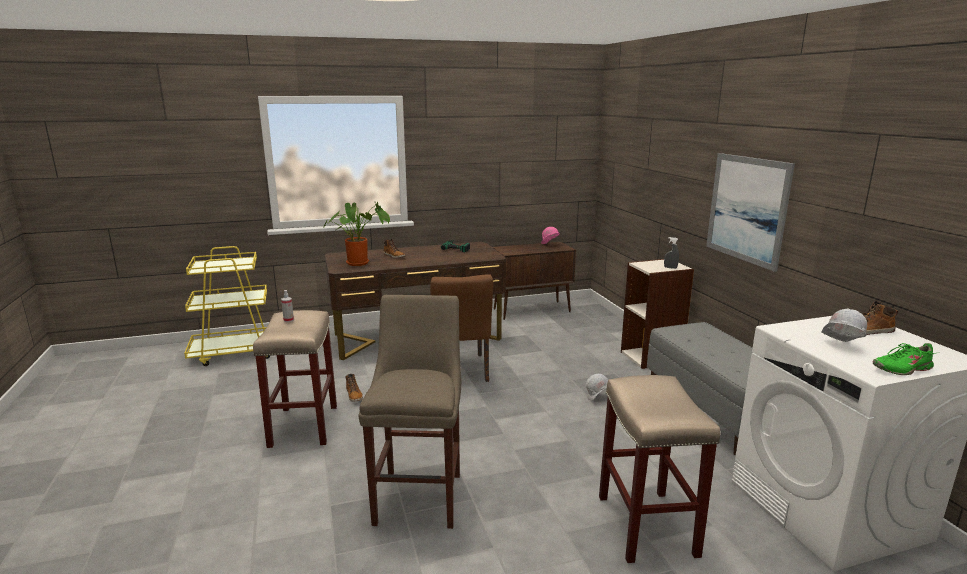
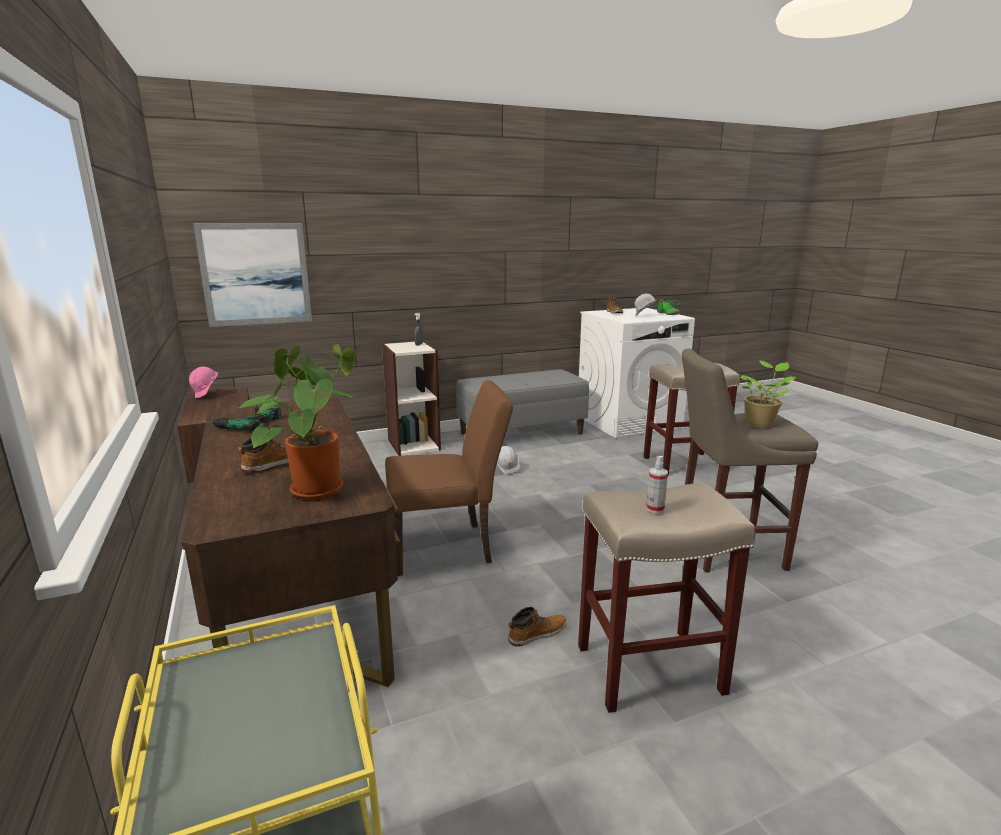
camera: 95 degrees left, 0 degrees up
(406, 381) = (760, 423): none -> potted plant
(747, 209) = (475, 267): picture -> picture (255, 274)

